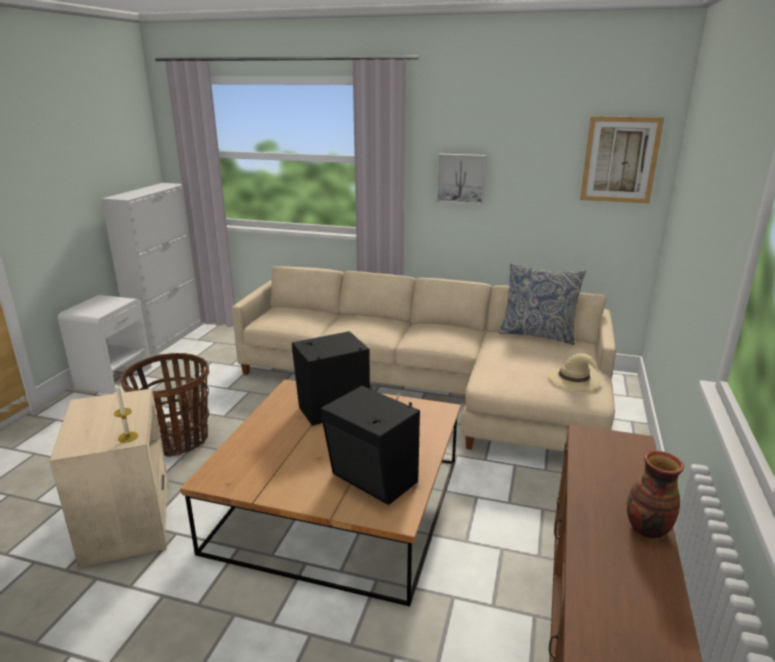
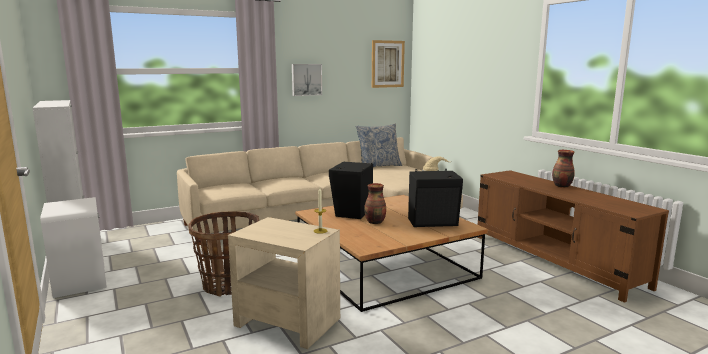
camera: 45 degrees left, 10 degrees down
(314, 440) = (375, 222): none -> vase

